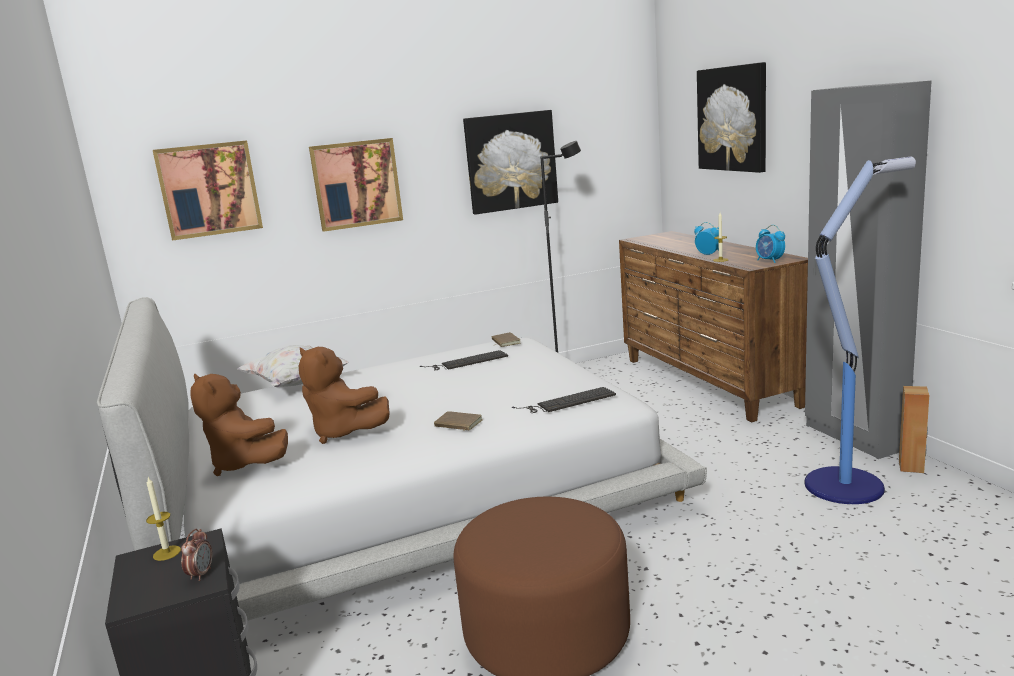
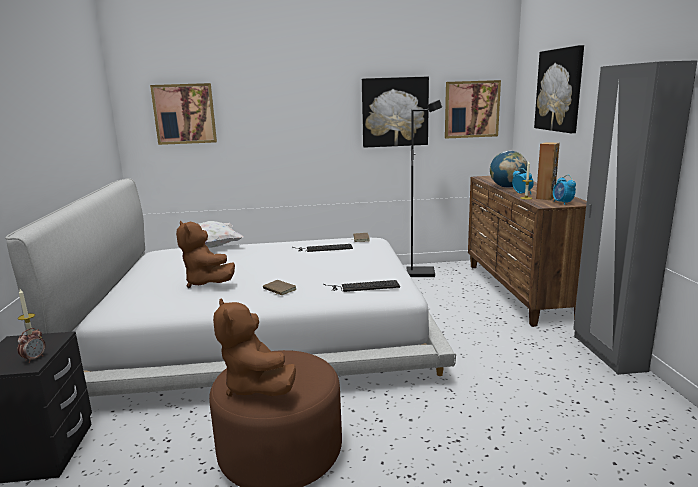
camera: 15 degrees right, 0 degrees up
(244, 464) = (135, 293): brown plush toy -> brown plush toy (256, 386)
(356, 184) = (282, 118): picture -> picture (471, 109)
(682, 248) = (507, 187): none -> globe
(846, 485) = (577, 390): floor lamp -> none
(911, 467) = (642, 386): brown speaker -> brown speaker (545, 198)

